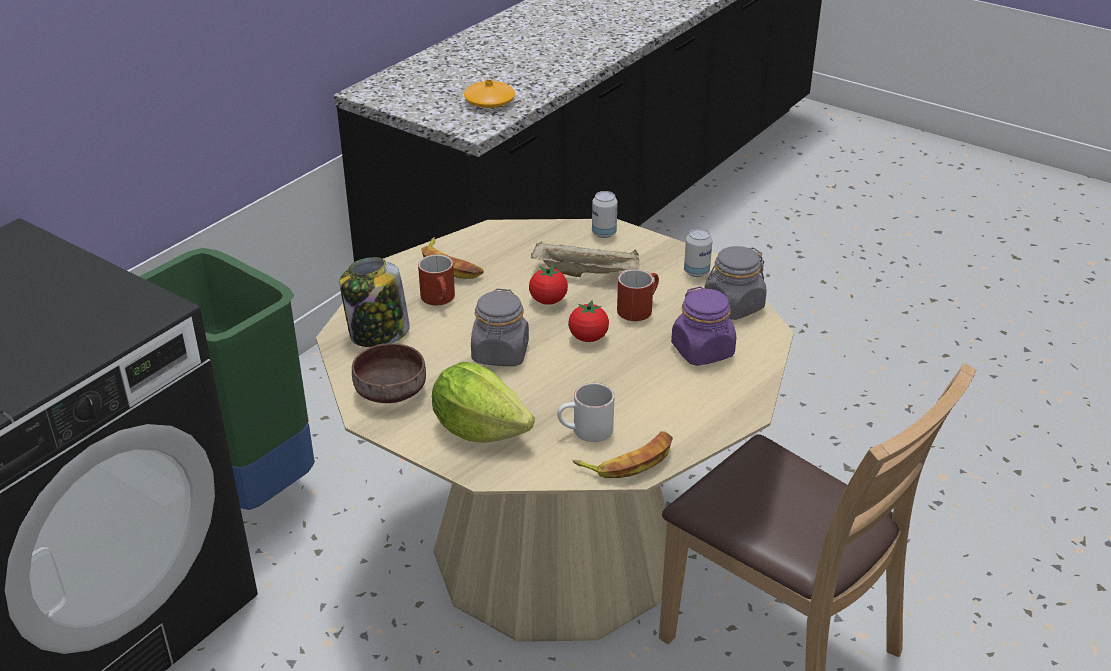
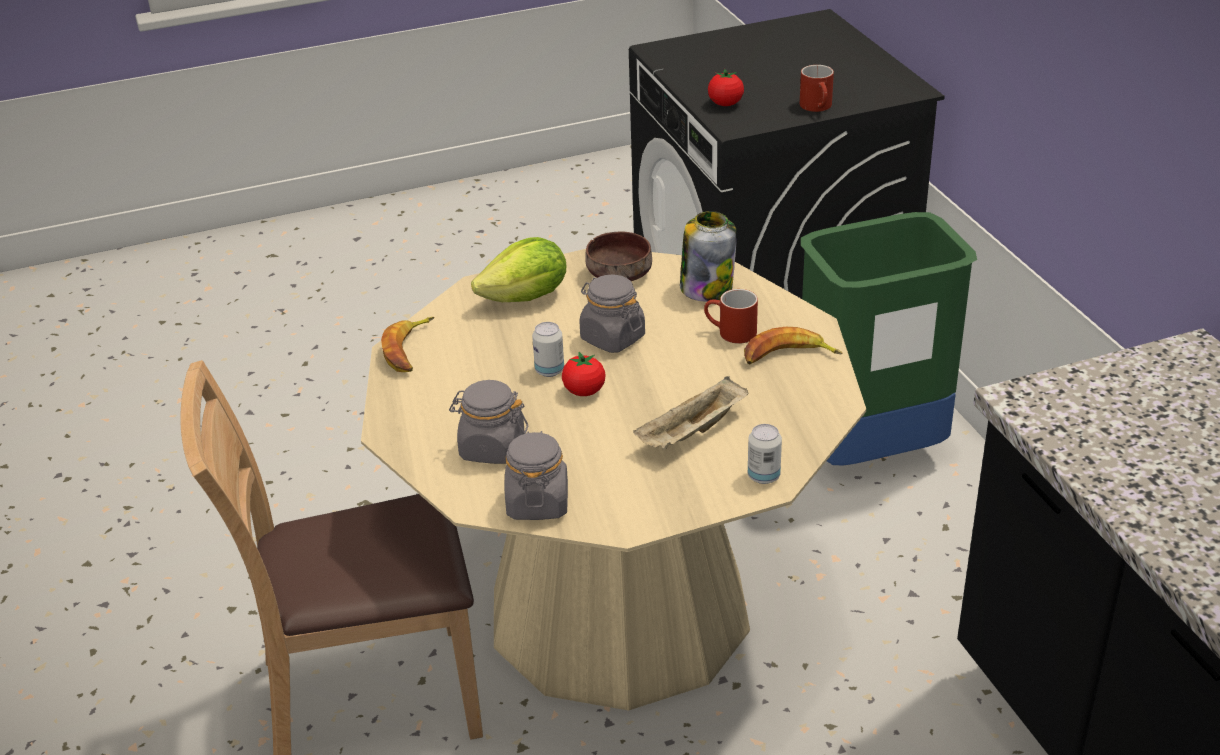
camera: 125 degrees right, 0 degrees up
(489, 102) = (1100, 435): orange vase -> none
(548, 300) = (667, 391): tomato -> tomato (725, 104)
(585, 432) = (464, 343): white mug -> none
(638, 308) = (599, 440): red mug -> red mug (818, 107)
(696, 272) = (622, 508): can -> can (549, 371)
(703, 351) = (491, 448): purple jar -> grey jar

